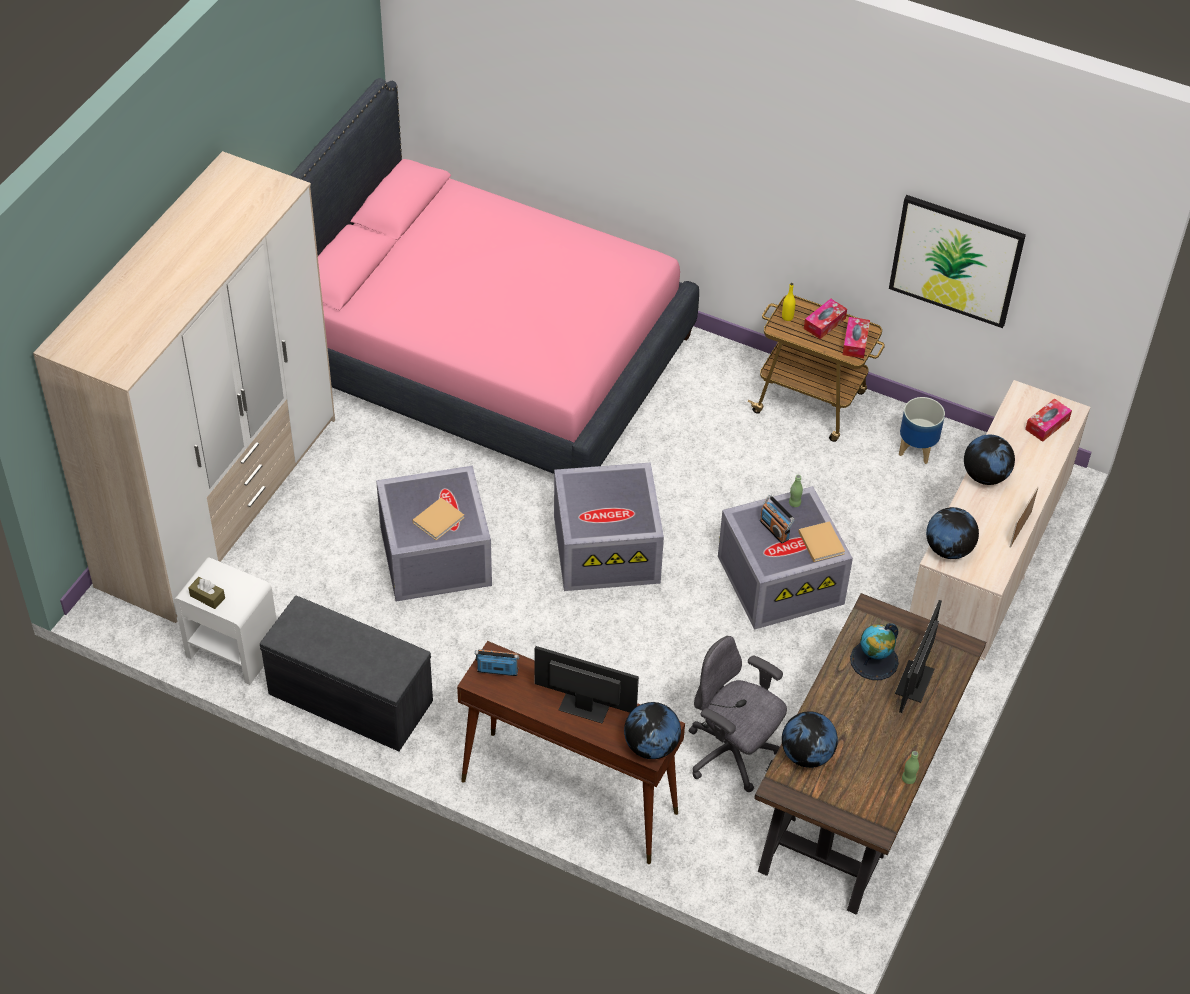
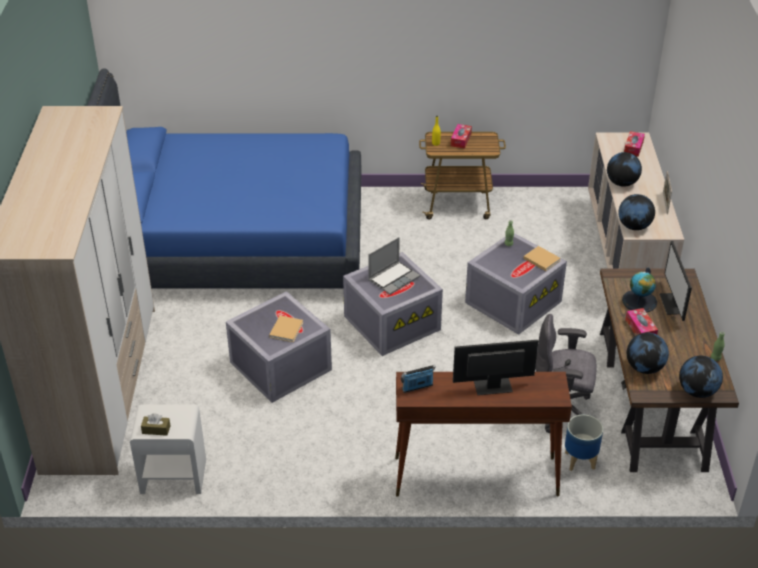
camera: 25 degrees left, 10 degrees down
(348, 698) = (279, 474): grey bench -> none
(485, 355) = (233, 242): pink bed -> blue bed
(613, 497) = (394, 278): none -> laptop
(651, 746) = (555, 393): globe -> globe (697, 391)
(774, 530) = (508, 262): radio -> none
(855, 342) = (486, 144): tissue box -> tissue box (640, 329)
(917, 449) = (538, 207): planter -> planter (580, 460)
(956, 260) = (539, 65): picture -> none

